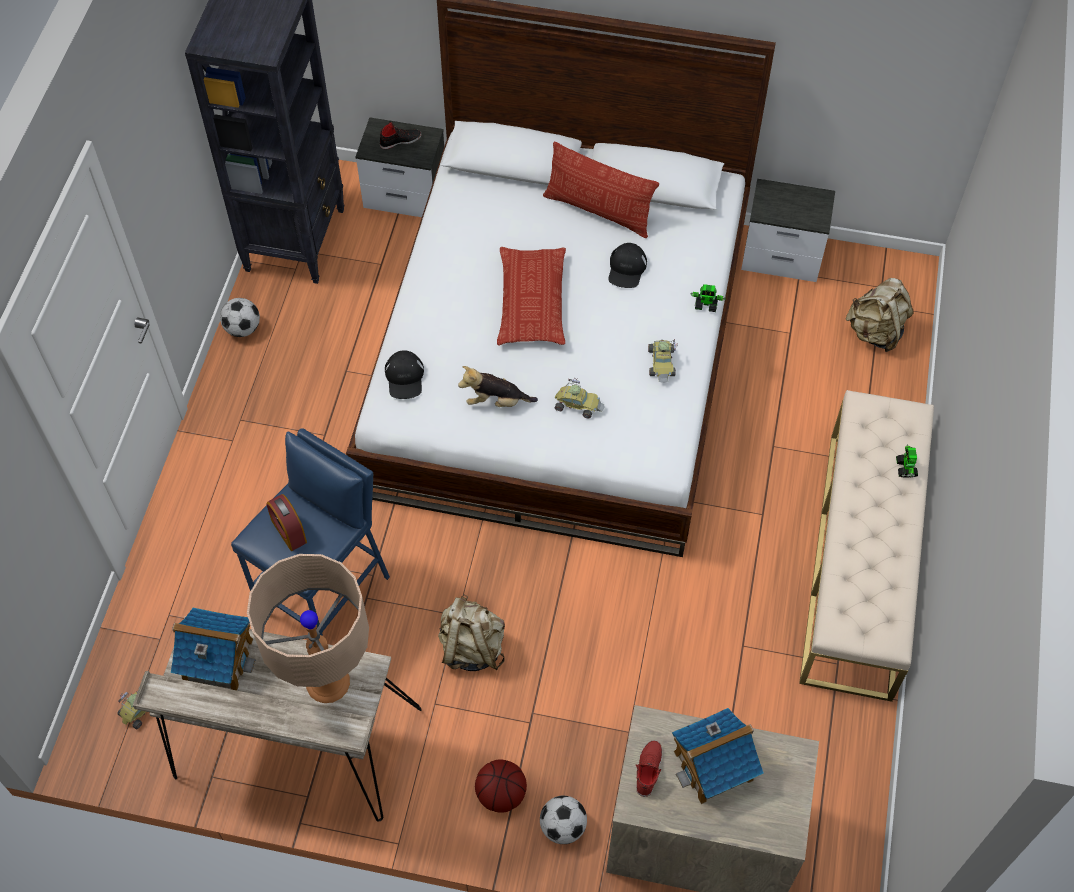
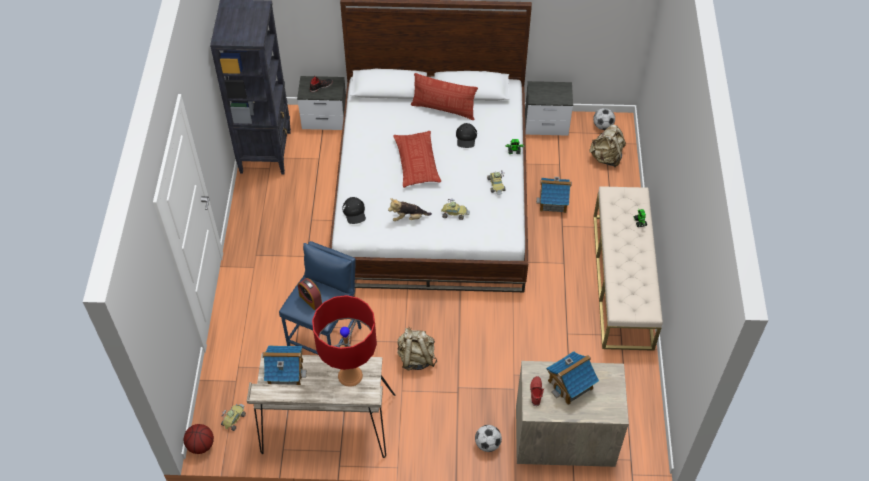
camera: 10 degrees left, 5 degrees down
(243, 328) = (246, 205): football -> football (603, 126)
(327, 682) = (350, 375): beige table lamp -> red table lamp
(501, 793) = (449, 432): basketball -> basketball (200, 445)
(766, 399) = (553, 201): none -> toy house

